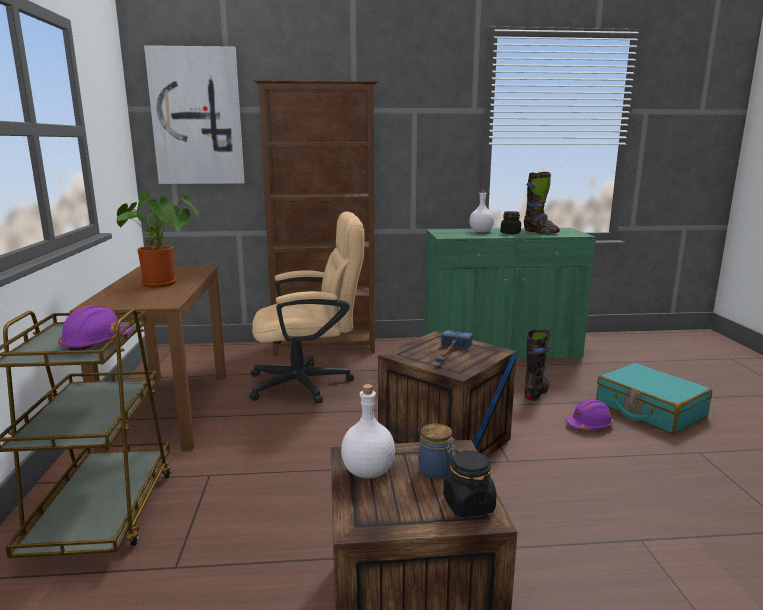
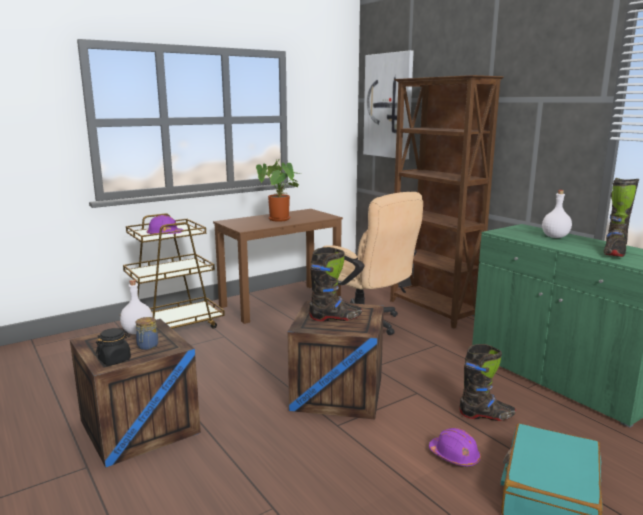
camera: 60 degrees right, 0 degrees up
(449, 354) = (335, 318): hammer -> black boot
(510, 233) = (576, 245): black jar -> none

